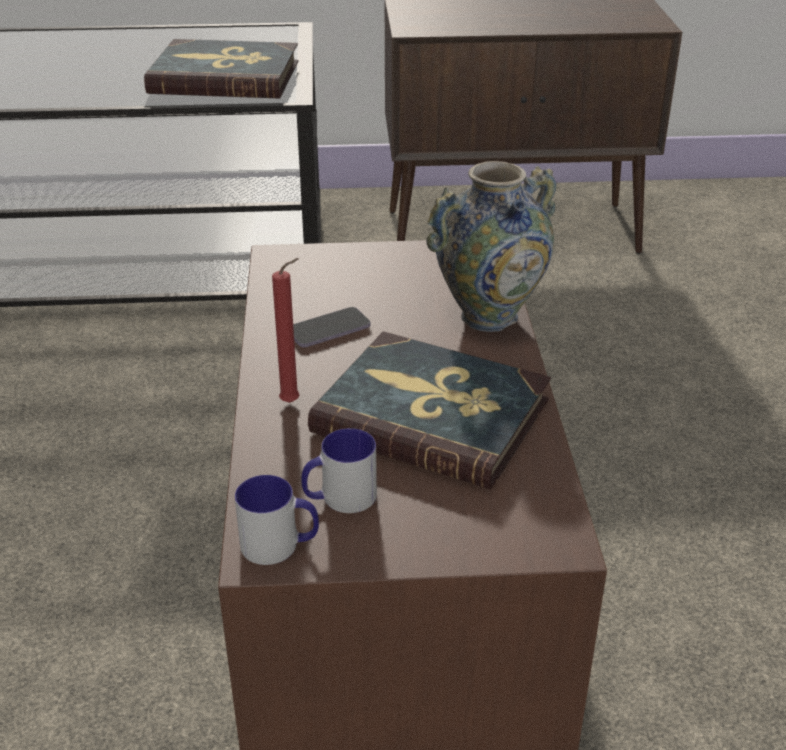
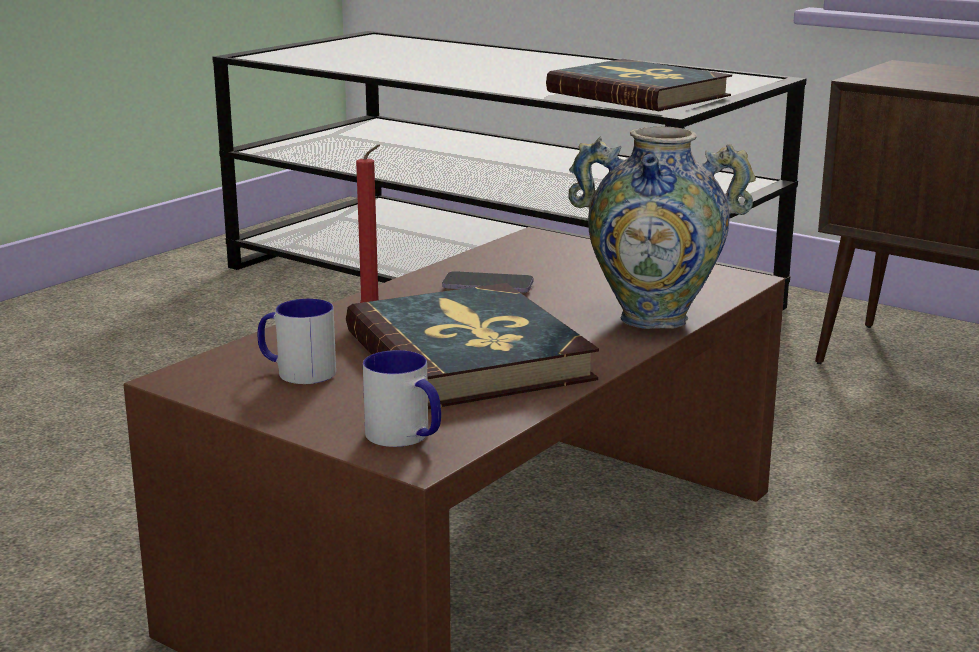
camera: 40 degrees right, 15 degrees down
(280, 545) = (204, 378): mug -> mug (406, 437)

